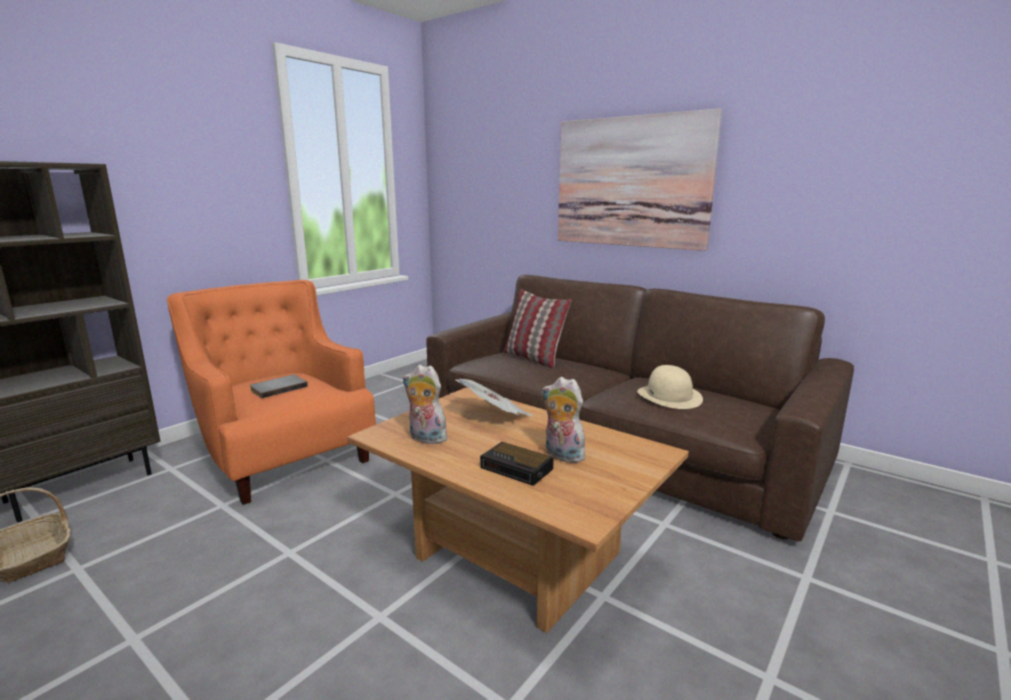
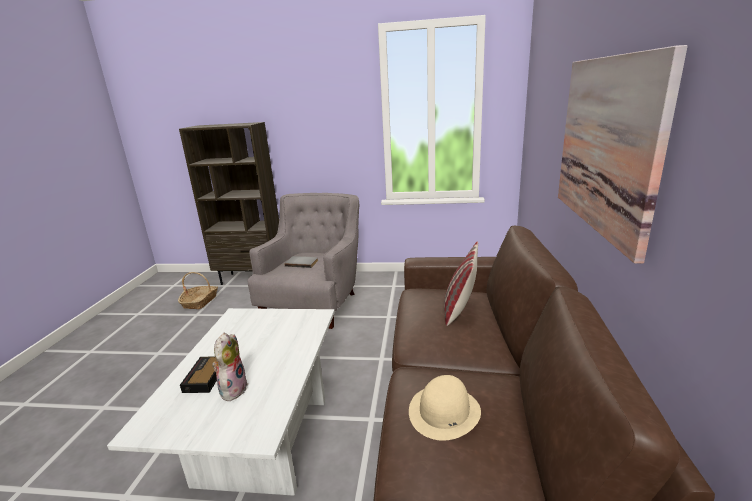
camera: 60 degrees right, 5 degrees up
(283, 455) = (315, 302): orange armchair -> grey armchair
(425, 438) = (236, 330): plush toy -> none
(495, 416) = (286, 339): newspaper -> none
(512, 557) = (261, 437): brown coffee table -> white coffee table

